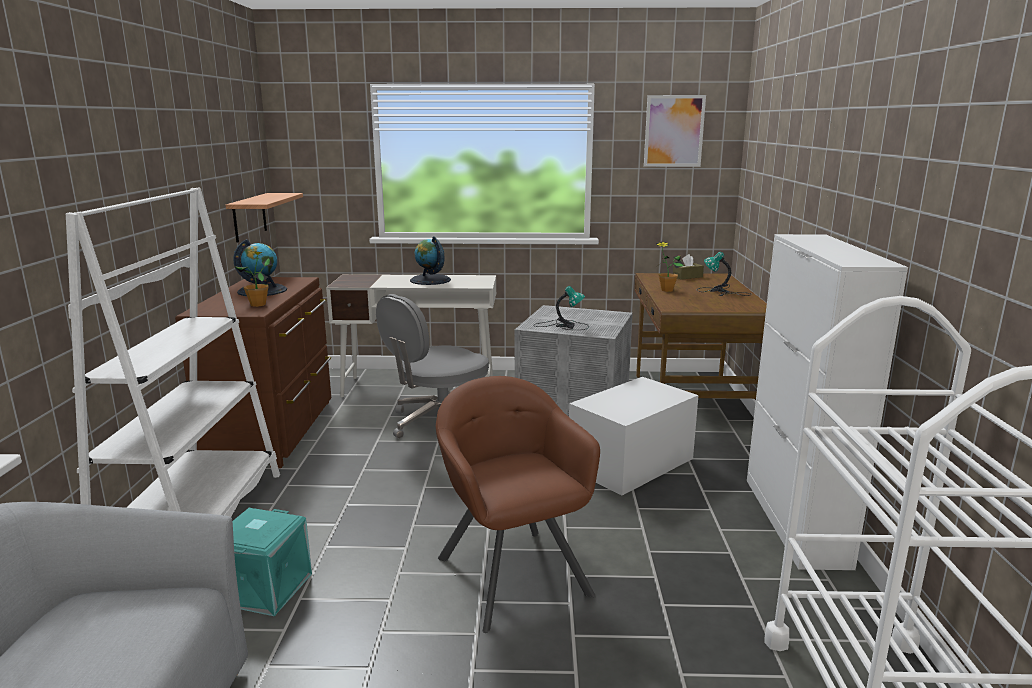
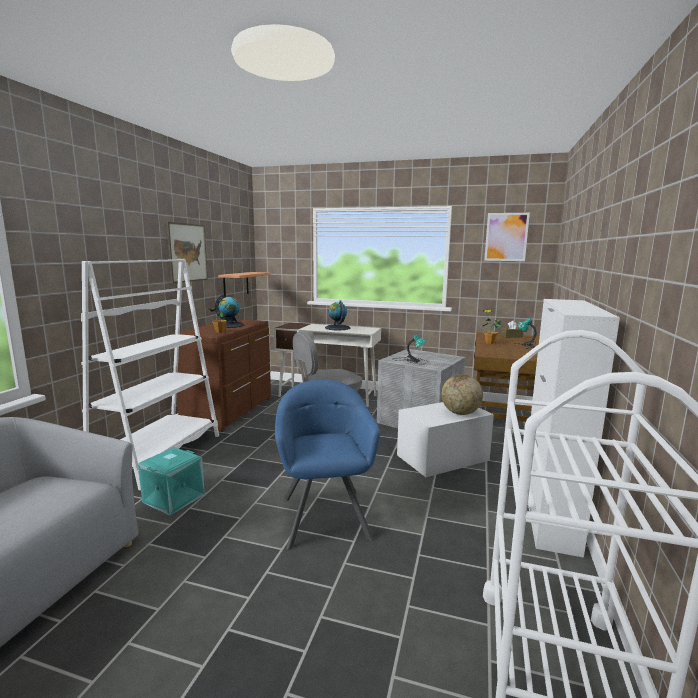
camera: 15 degrees right, 5 degrees down
(182, 171) = (187, 252): none -> picture
(513, 575) = (325, 516): brown armchair -> blue armchair
(655, 398) = (460, 413): none -> globe

